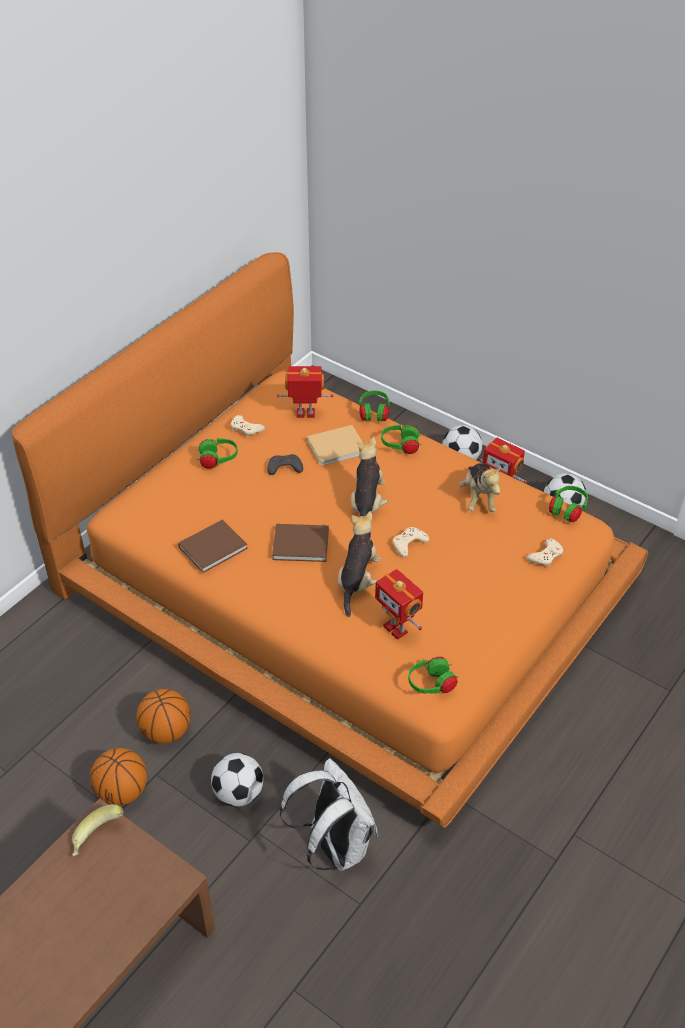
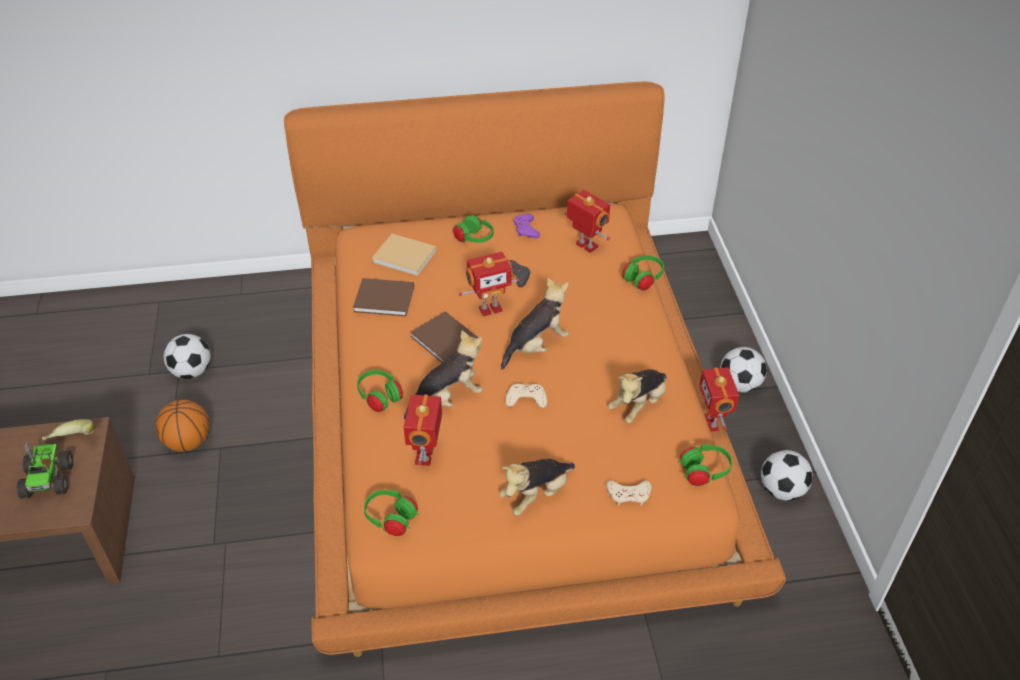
camera: 45 degrees right, 0 degrees up
(121, 879) = (49, 479): none -> toy truck
(166, 731) = (262, 424): basketball -> none
(238, 793) = (249, 505): football -> football (192, 371)
(246, 429) = (526, 229): beige game controller -> purple game controller
(300, 501) = (490, 308): none -> toy robot
(334, 846) = (256, 598): white backpack -> none
(338, 446) = (576, 286): beige book -> beige book (406, 257)
(401, 446) = (628, 319): green headphones -> green headphones (380, 398)
(496, 598) = (536, 495): none -> plush toy

